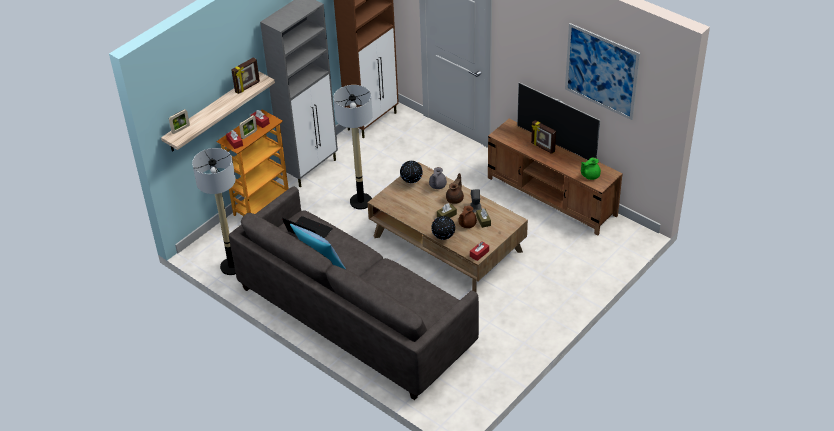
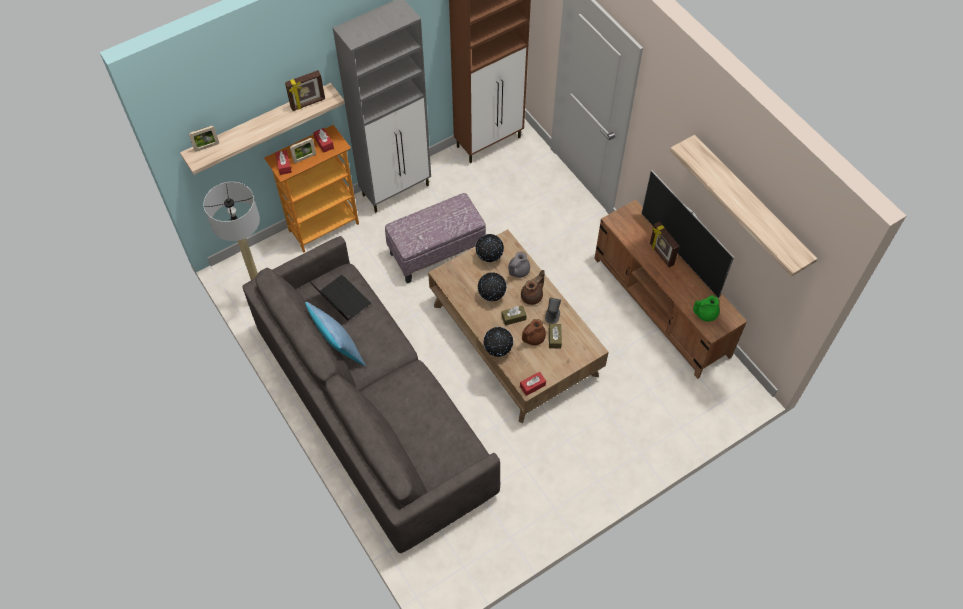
camera: 15 degrees right, 15 degrees up
(361, 201) = (436, 251): floor lamp -> ottoman
(424, 206) = (491, 296): none -> globe
(601, 71) = (750, 204): picture -> shelf

